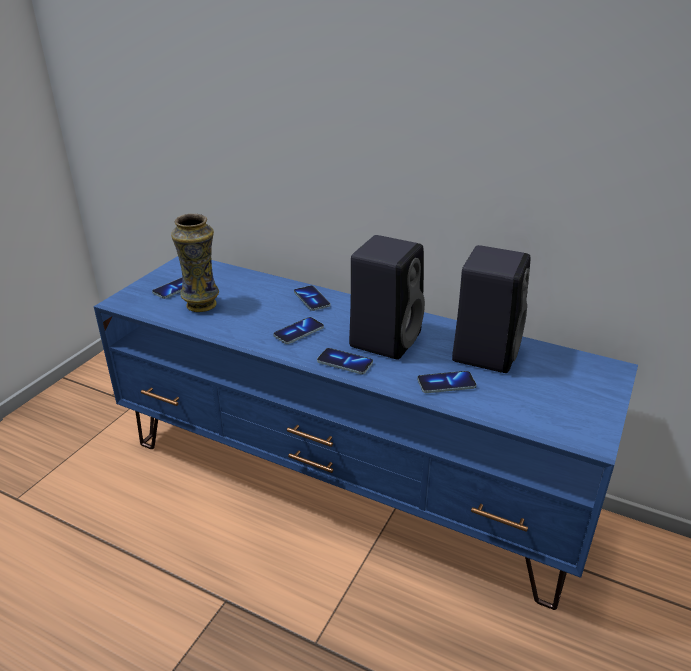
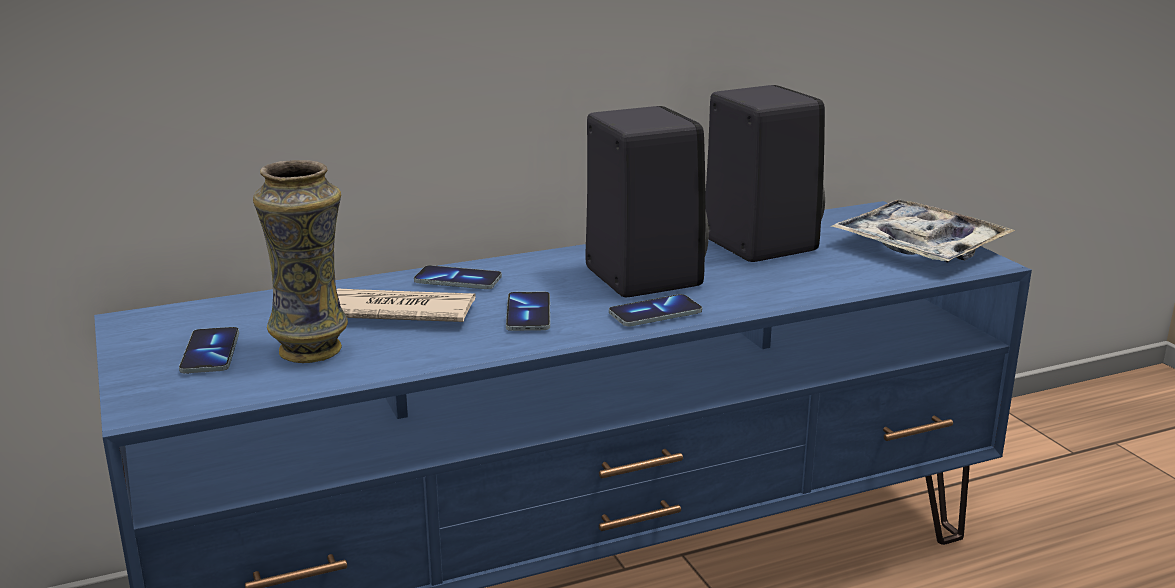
camera: 50 degrees left, 10 degrees down
(260, 303) = (398, 312): none -> newspaper
(446, 384) = (790, 281): phone -> none
(576, 406) = (919, 246): none -> tray

